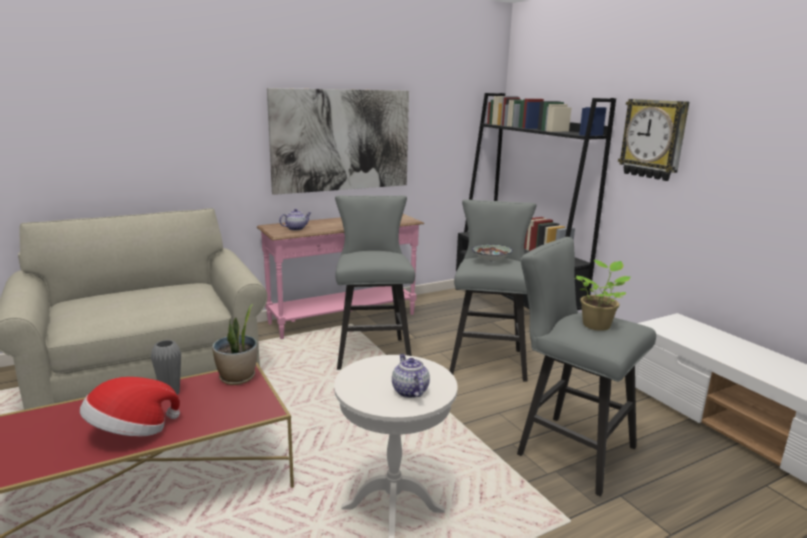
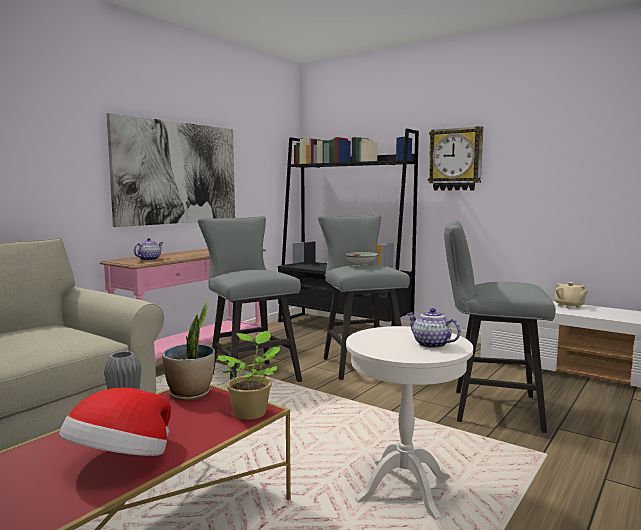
camera: 25 degrees left, 10 degrees down
(597, 325) = (508, 284): potted plant -> potted plant (251, 412)
(744, 349) = (569, 306): none -> beige teapot

